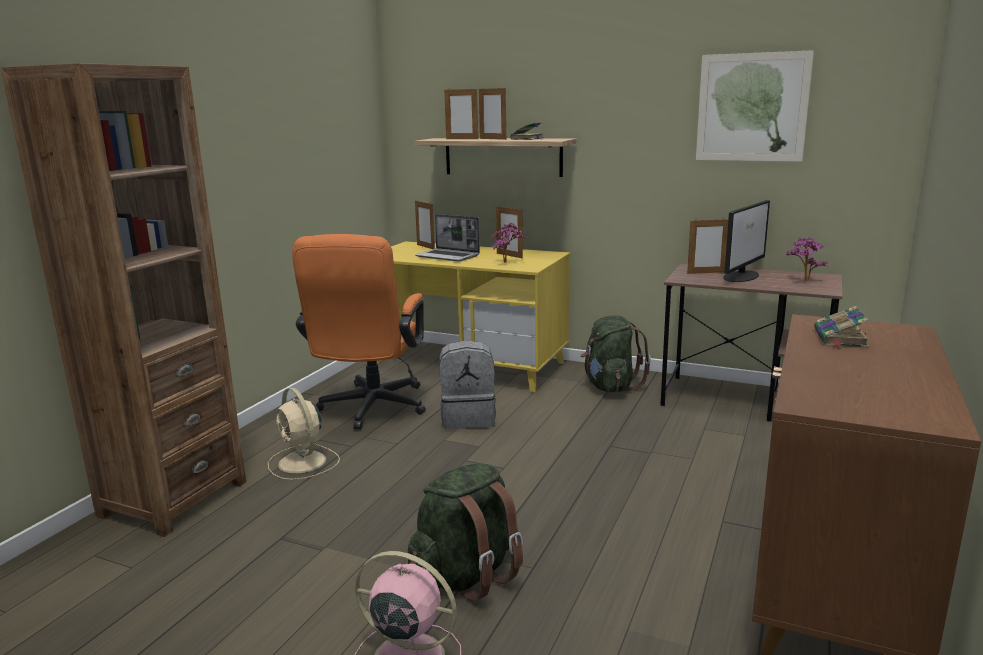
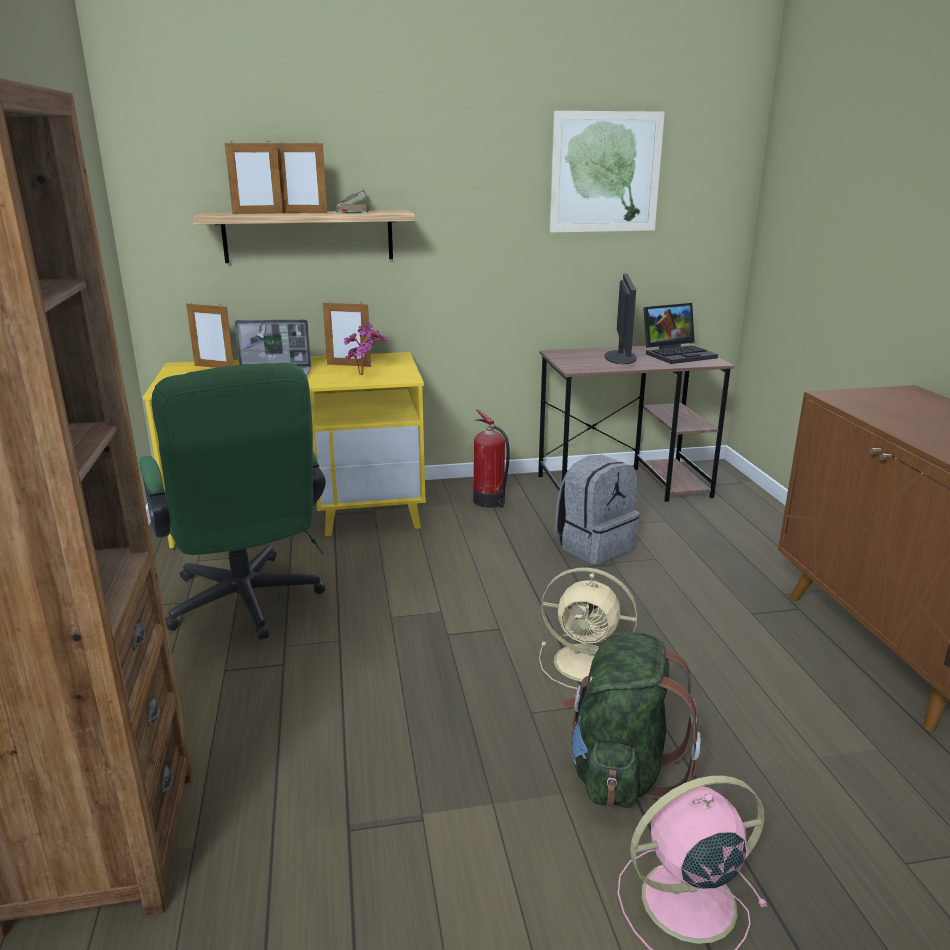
camera: 35 degrees left, 5 degrees up
(303, 463) = (244, 711): beige fan -> beige fan (588, 663)
(370, 410) = (247, 606): orange office chair -> green office chair
(468, 418) = (385, 580): grey backpack -> grey backpack (594, 546)
(610, 387) = (490, 501): green backpack -> fire extinguisher
(706, 273) = (584, 357): picture frame -> none
(804, 281) = (678, 354): potted plant -> laptop
(840, 338) = (890, 409): book -> none

